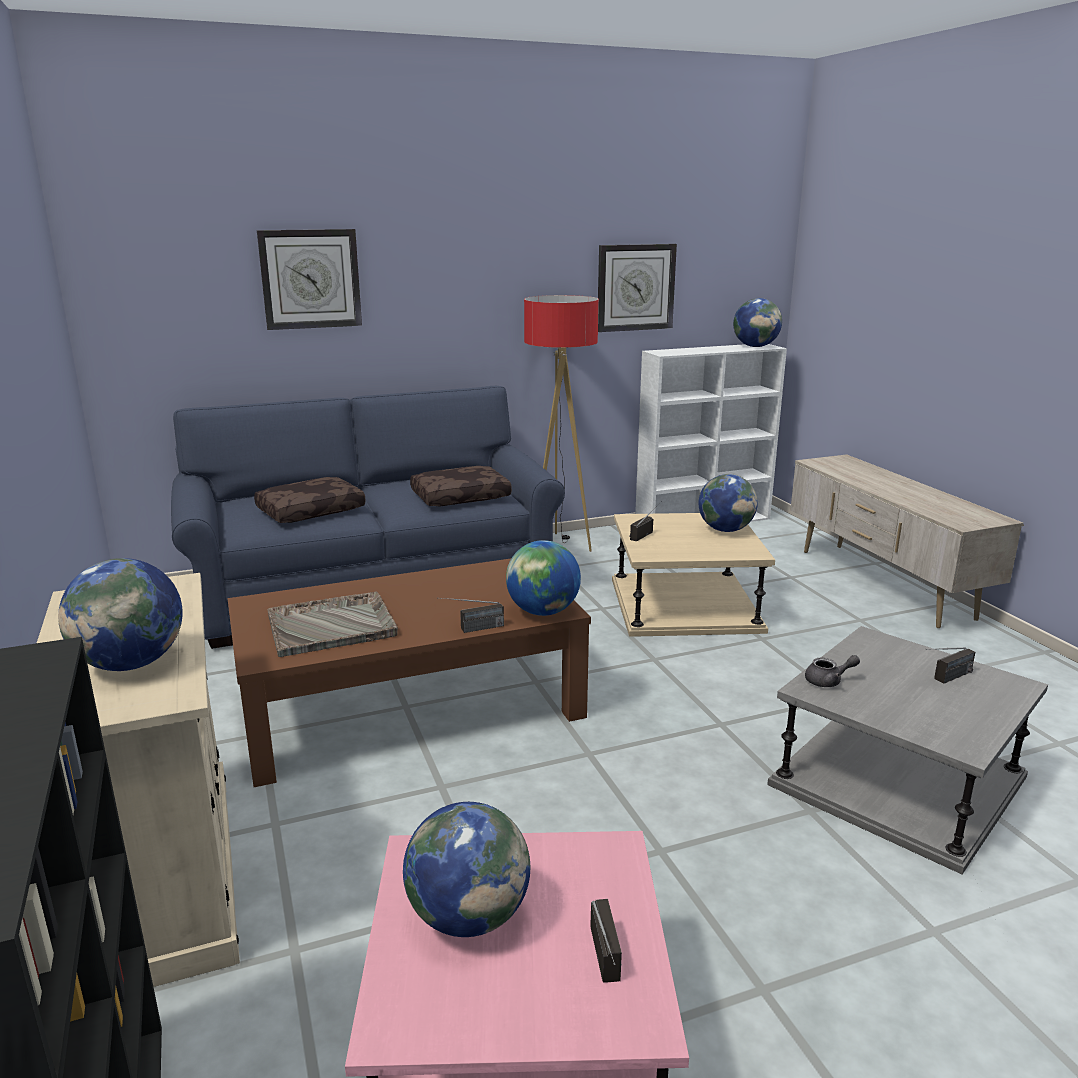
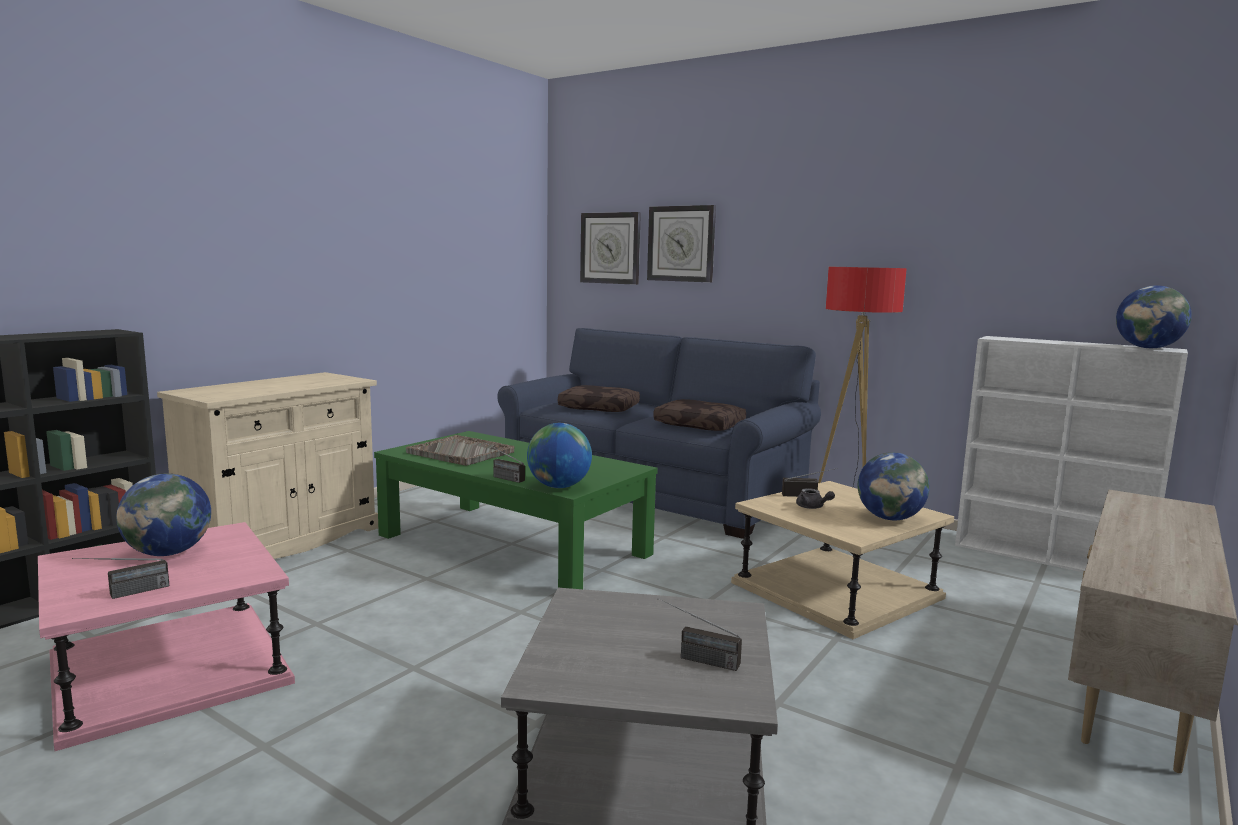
camera: 55 degrees right, 10 degrees down
(131, 664) = (248, 389): globe -> none
(412, 706) = (513, 545): brown coffee table -> green coffee table
(635, 287) = (986, 265): wall clock -> wall clock (610, 248)
(828, 681) = (604, 604): grey teapot -> grey teapot (812, 507)

